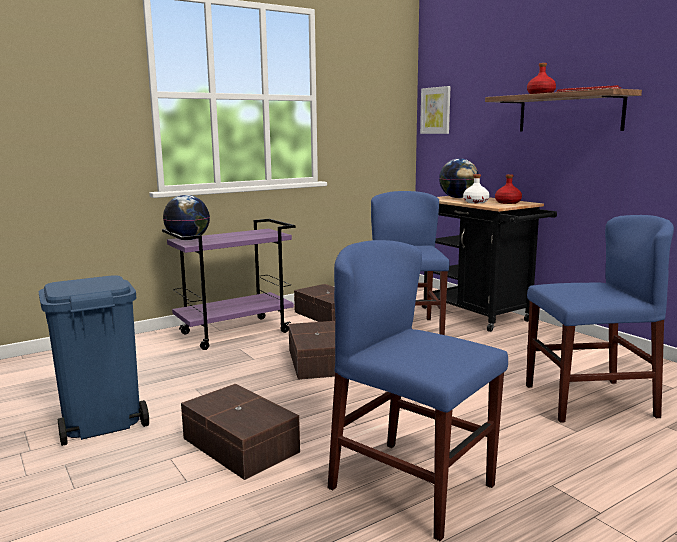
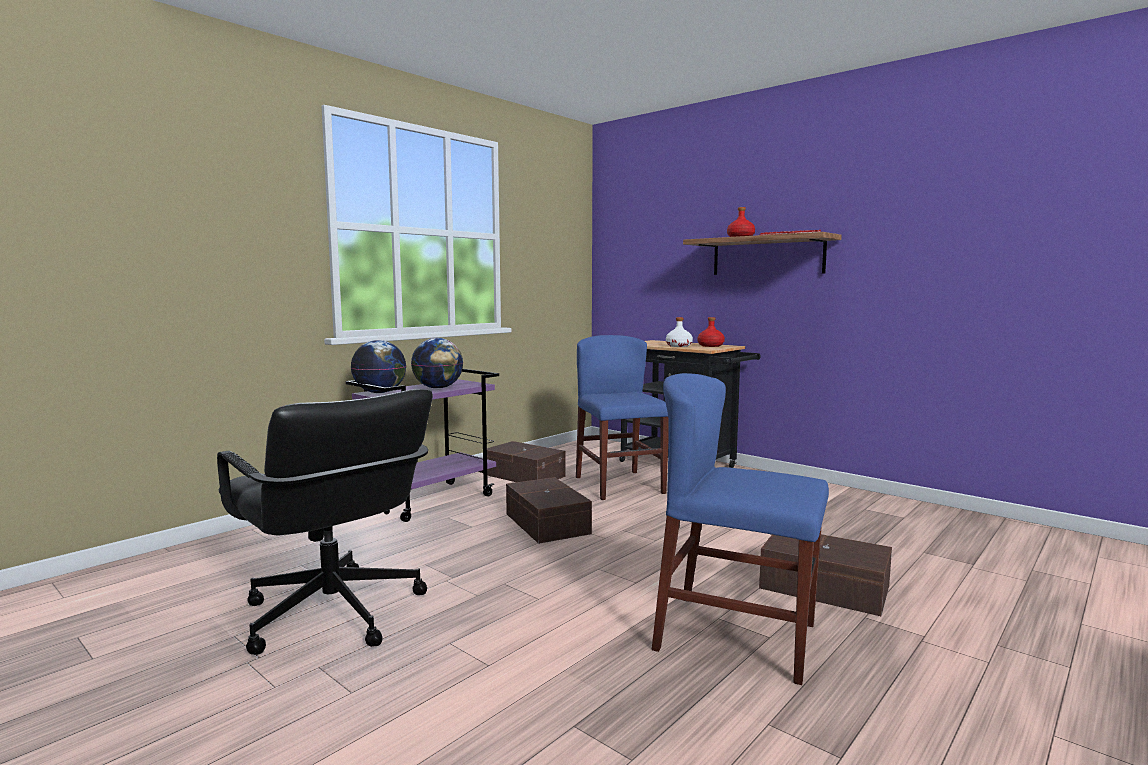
camera: 15 degrees left, 5 degrees down
(100, 423) = (332, 614): blue trash can -> black office chair
(239, 446) = (523, 620): brown storage box -> brown storage box (825, 588)
(436, 110) = (615, 254): picture -> none
(458, 198) = (654, 343): globe -> globe (438, 388)
(588, 400) = (841, 536): blue chair -> none

